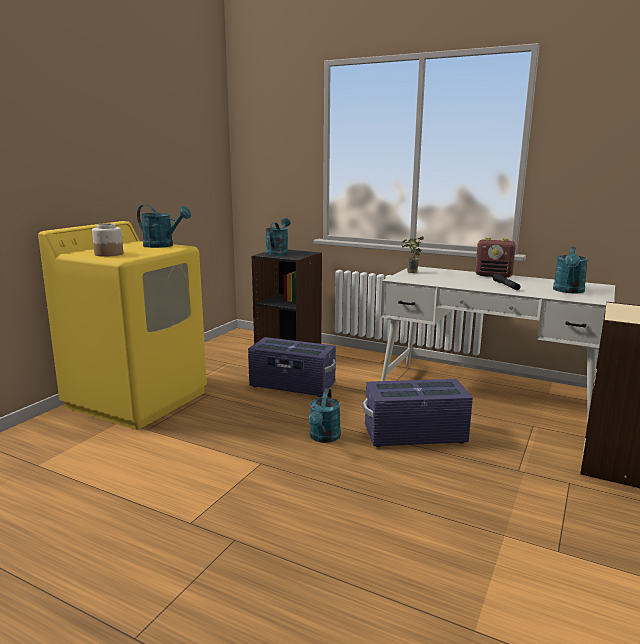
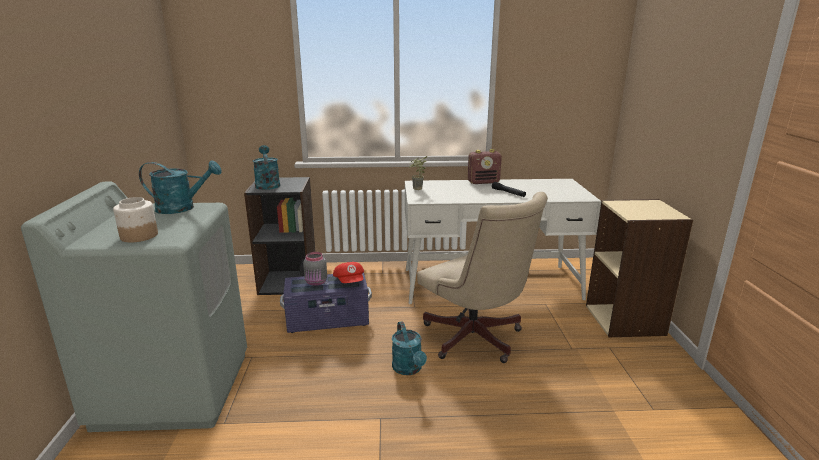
camera: 30 degrees left, 5 degrees up
(137, 399) = (174, 388): yellow washing machine -> grey washing machine
(285, 345) = (316, 282): none -> grey jar
(313, 350) = (350, 282): none -> red cap
(414, 435) = (476, 340): purple storage box -> beige office chair
(568, 291) = (555, 191): turquoise watering can -> none

